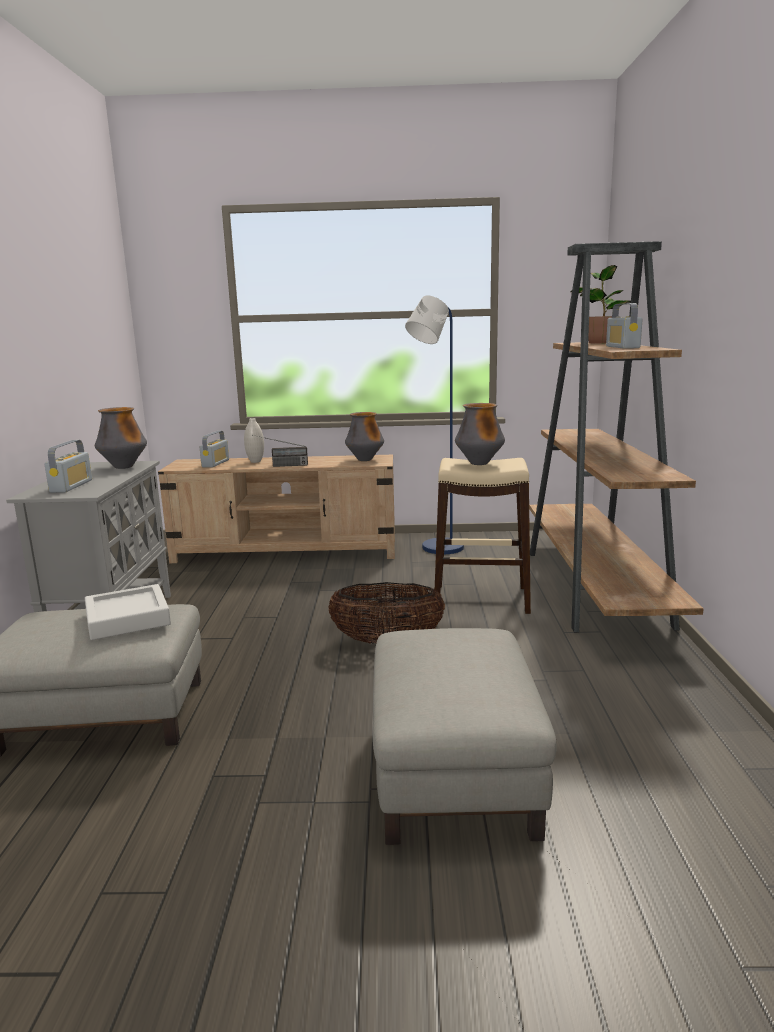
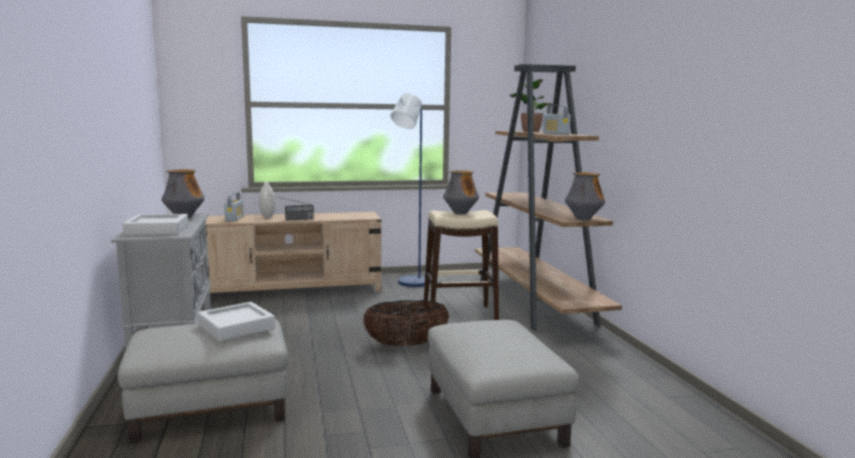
camera: 15 degrees left, 5 degrees down
(71, 486) = (157, 230): radio -> grey tray
(365, 460) = (356, 215): vase -> vase (583, 219)

